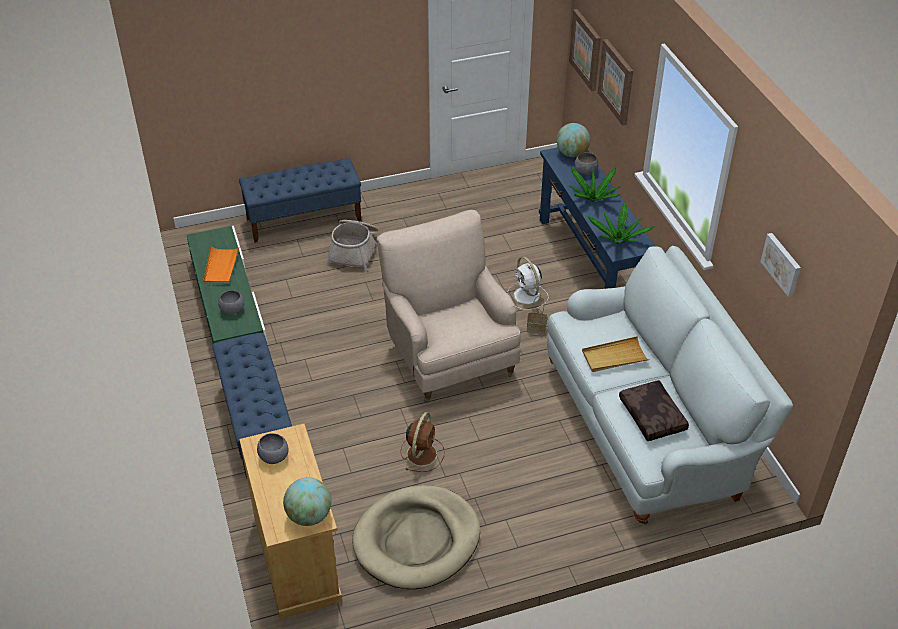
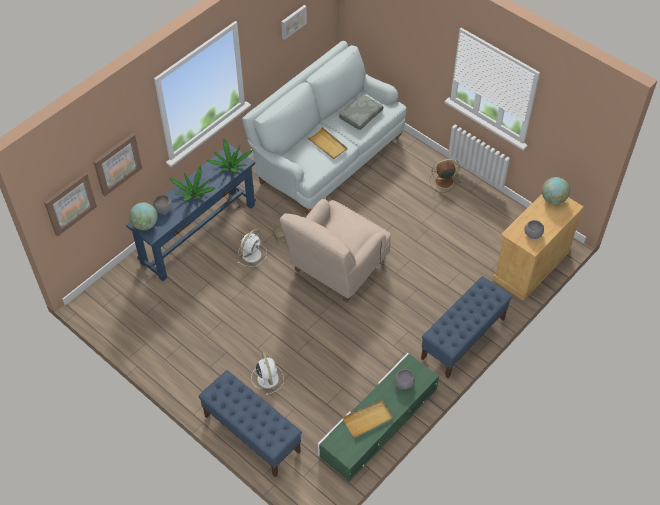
camera: 120 degrees left, 10 degrees up
(221, 267) = (368, 419): orange tray -> beige tray
(354, 250) = (267, 378): basket -> white fan
(417, 540) = (479, 220): beige dog bed -> none
(422, 453) = (421, 246): brown fan -> brown fan (443, 181)
(653, 416) = (360, 115): brown pillow -> grey pillow

